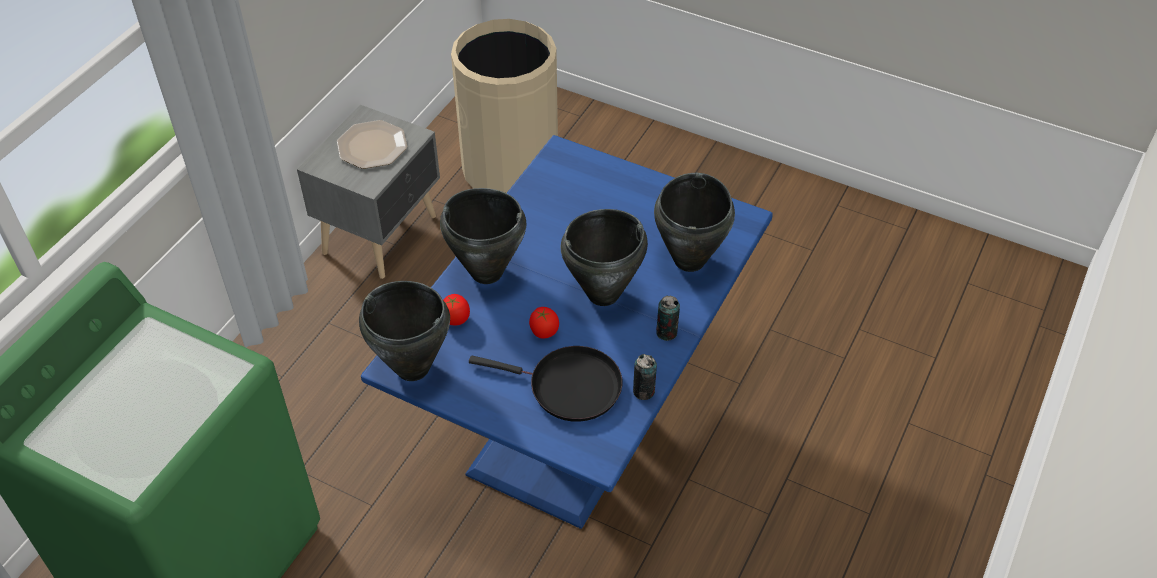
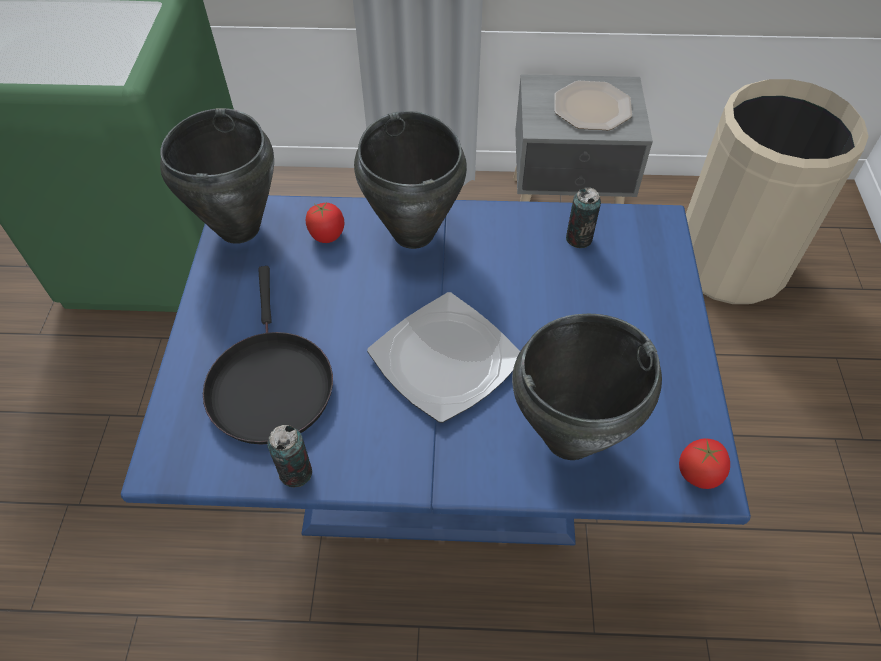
camera: 65 degrees right, 5 degrees up
(544, 332) = (348, 323): tomato -> tomato (698, 473)
(604, 294) = (445, 360): black cooking pot -> plate
(666, 332) = (415, 460): can -> can (579, 238)

